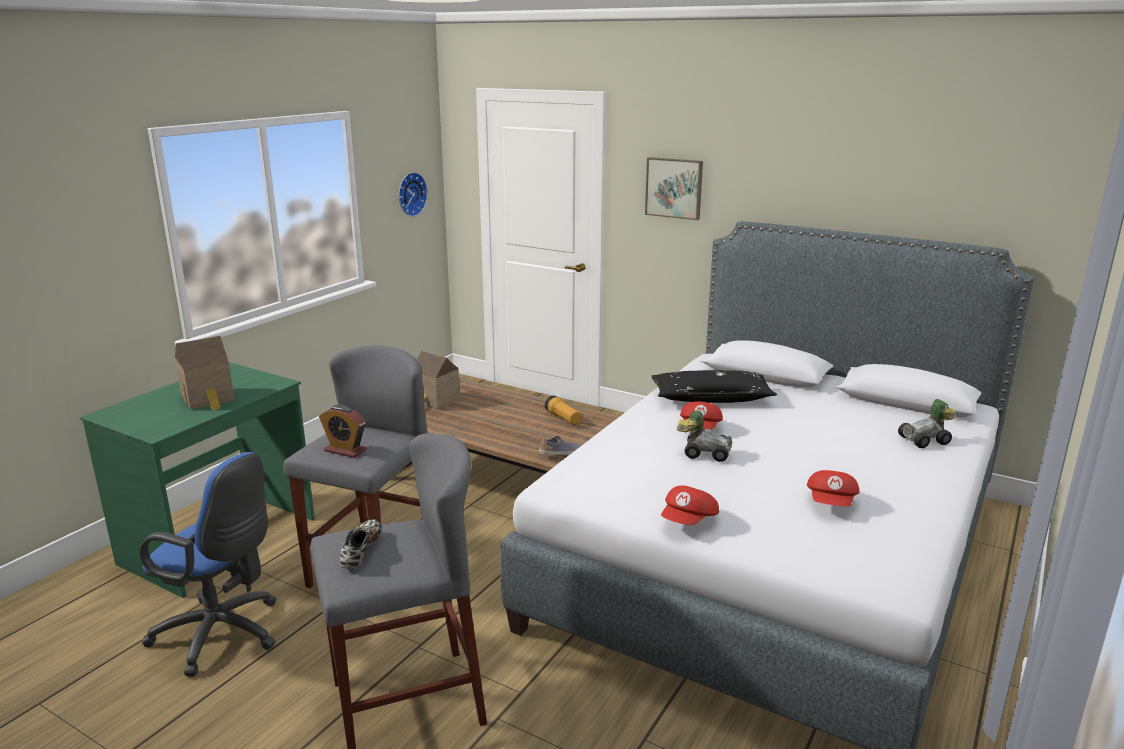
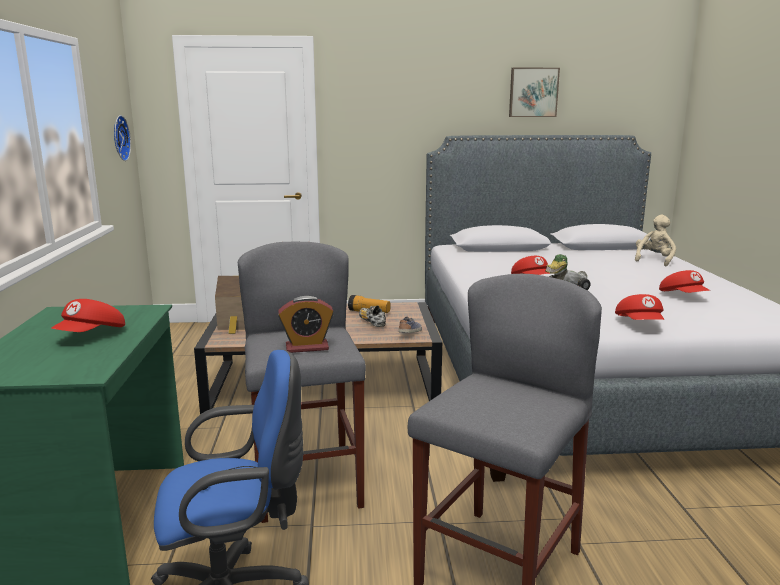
camera: 35 degrees left, 5 degrees down
(209, 399) = (92, 335): toy house -> red cap
(361, 551) = (490, 405): shoe -> shoe (371, 322)
(674, 188) = (383, 115): picture -> picture (533, 92)
(711, 398) = (498, 264): black pillow -> none
(926, 440) = (654, 260): toy car -> beige plush toy

